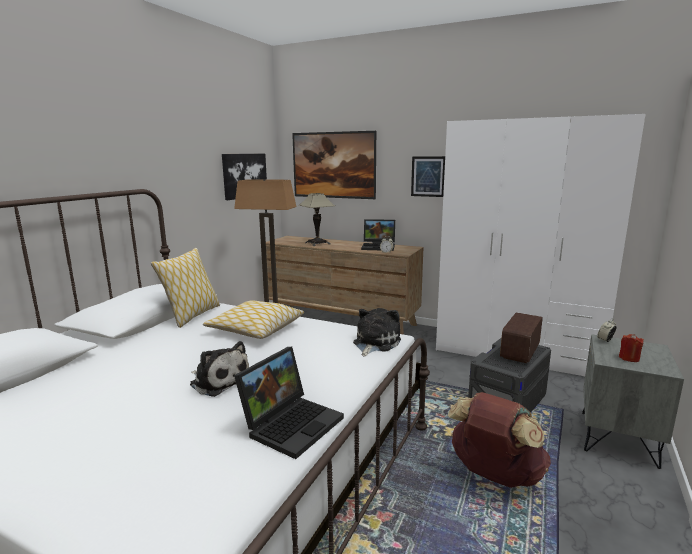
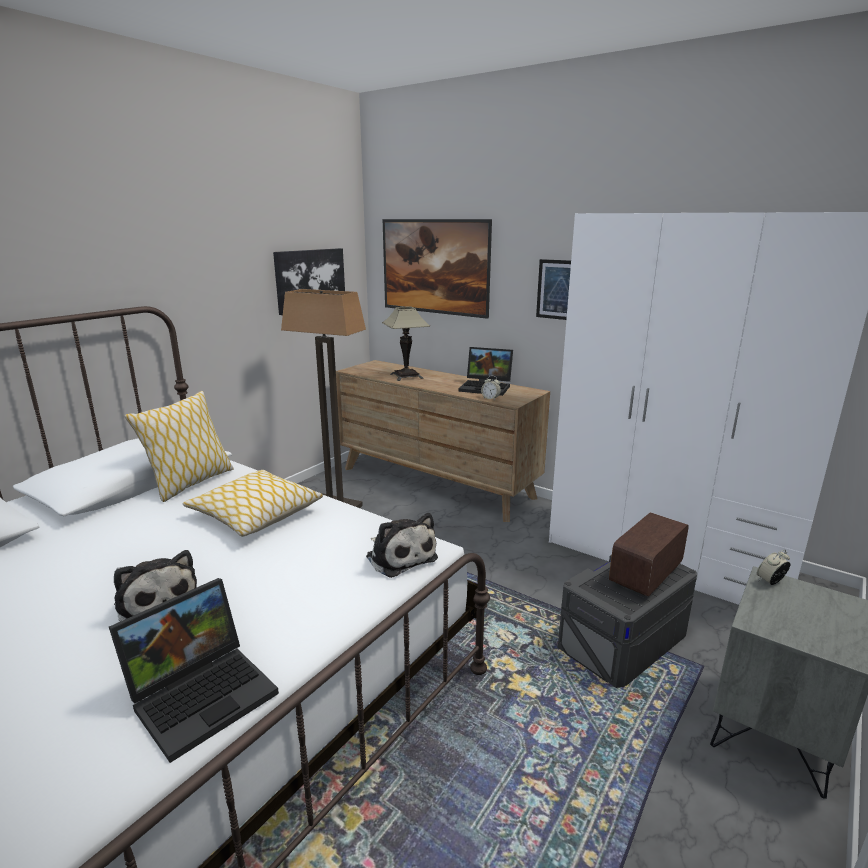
camera: 10 degrees right, 5 degrees up
(375, 343) = (399, 556): plush toy -> plush toy turned 105 degrees clockwise
(494, 475) = (554, 768): brown backpack -> none
(629, 358) = (794, 622): red candle -> none

